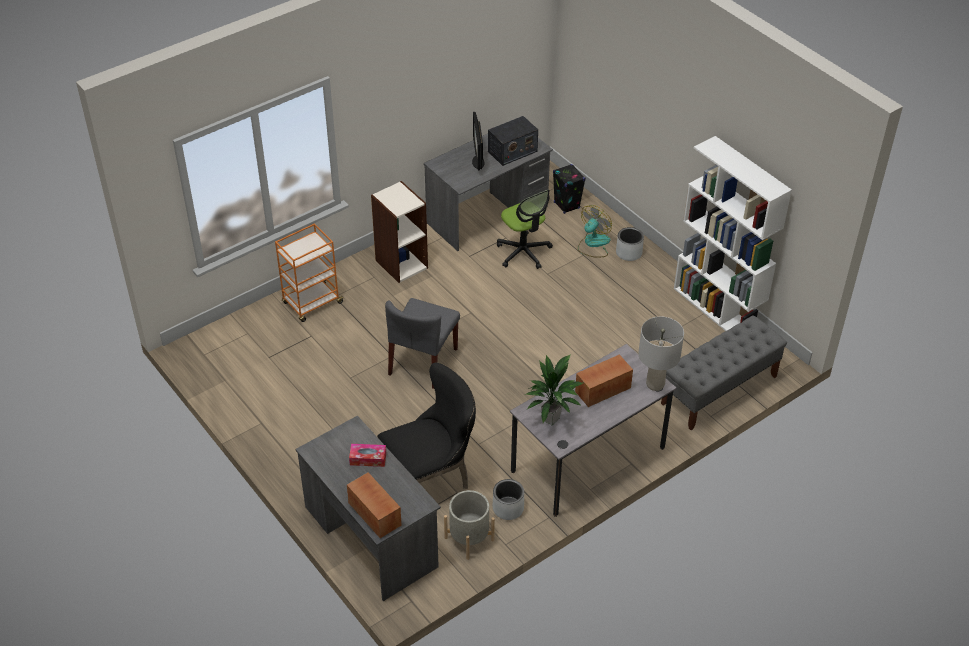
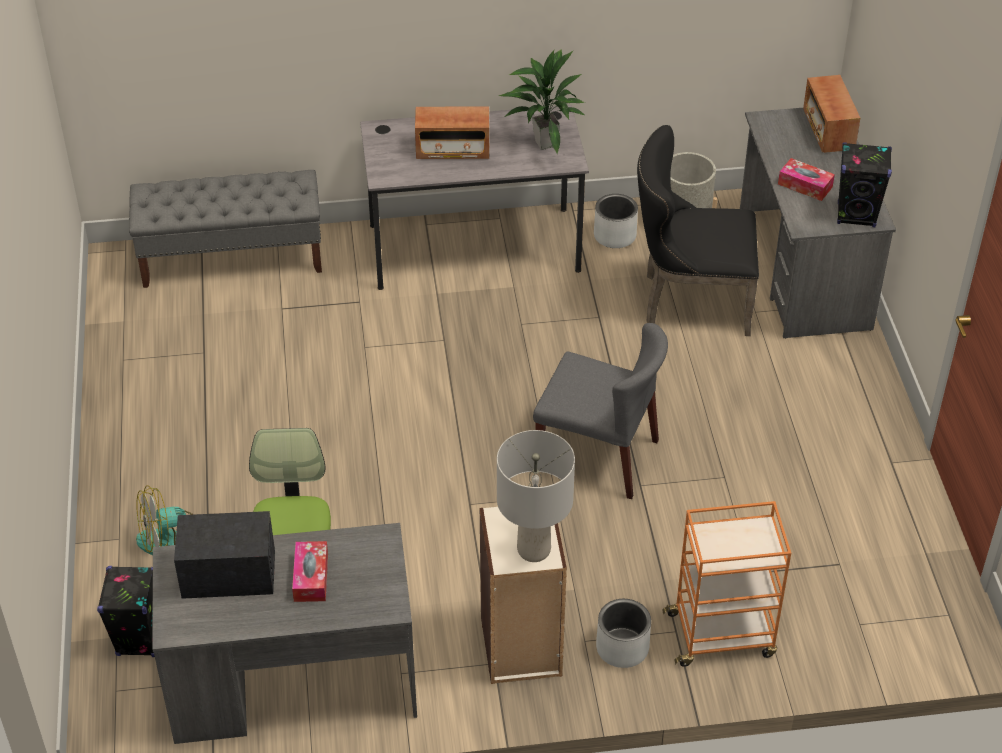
camera: 150 degrees left, 0 degrees up
(324, 449) = (856, 215): none -> black speaker
(423, 362) = (599, 455): grey chair -> grey chair turned 60 degrees clockwise
(478, 162) = (311, 577): monitor -> tissue box
(629, 253) = (134, 499): grey planter -> grey planter (622, 648)
(655, 384) = (382, 132): grey table lamp -> grey table lamp (533, 550)
(717, 310) = (112, 355): white bookcase -> none

